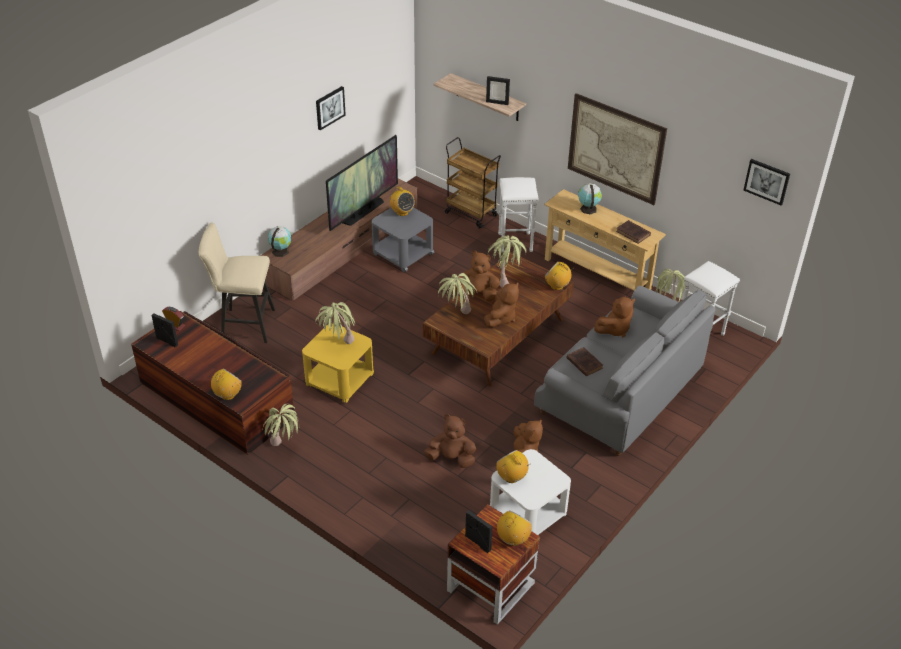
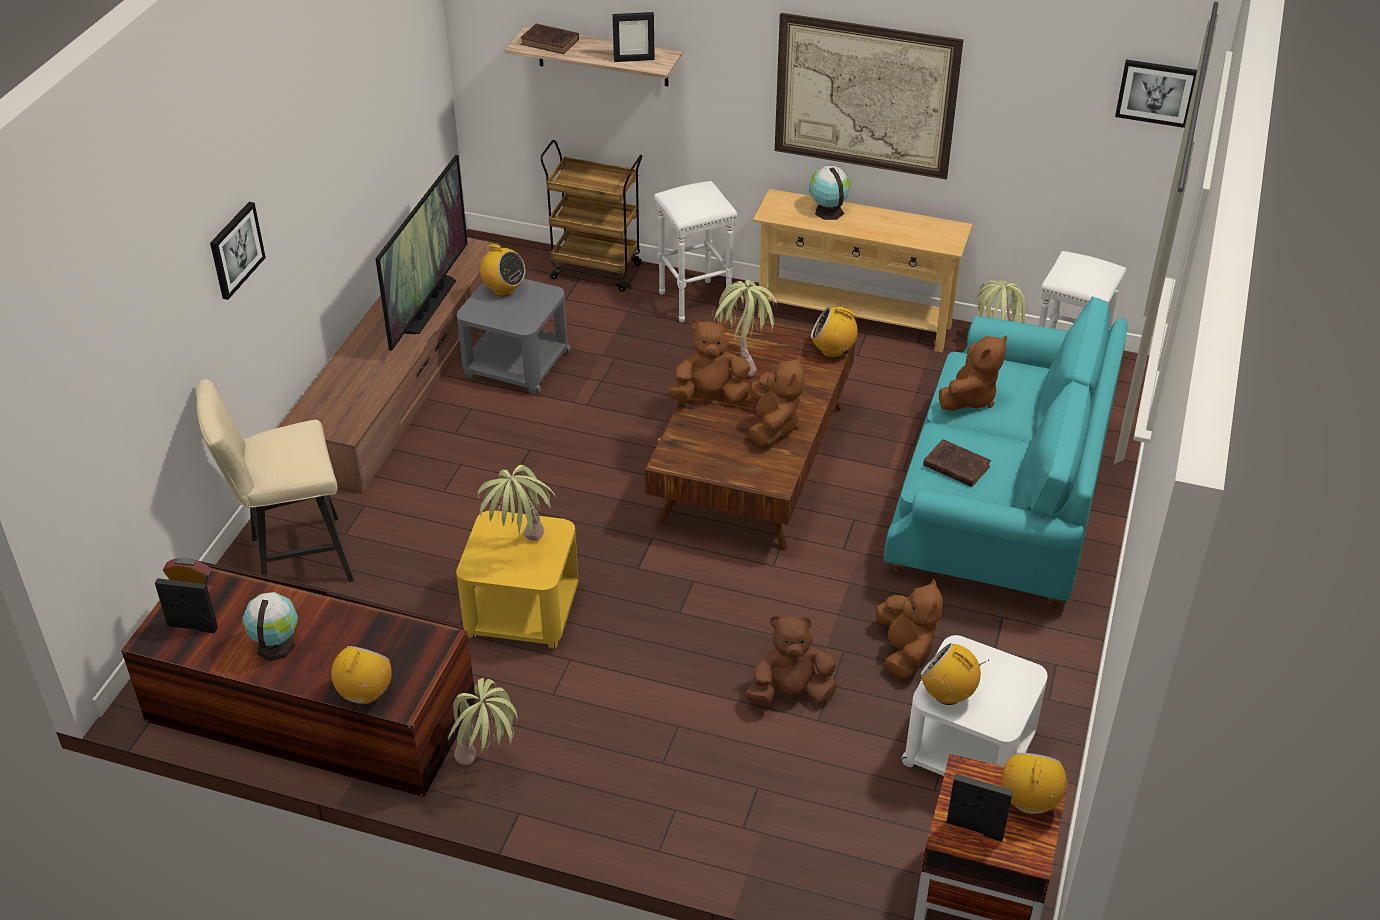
camera: 20 degrees left, 0 degrees up
(281, 251) = (315, 408): globe -> globe (276, 644)
(329, 107) = (344, 124): picture -> picture (235, 249)
(456, 317) = (698, 445): potted plant -> none
(620, 393) = (1000, 503): grey sofa -> turquoise sofa
(633, 234) = (924, 235): brown book -> brown book (551, 42)

